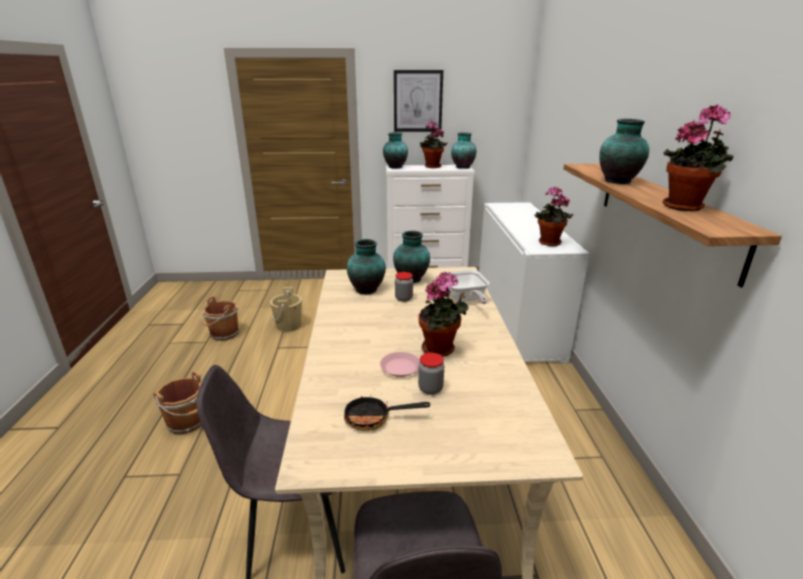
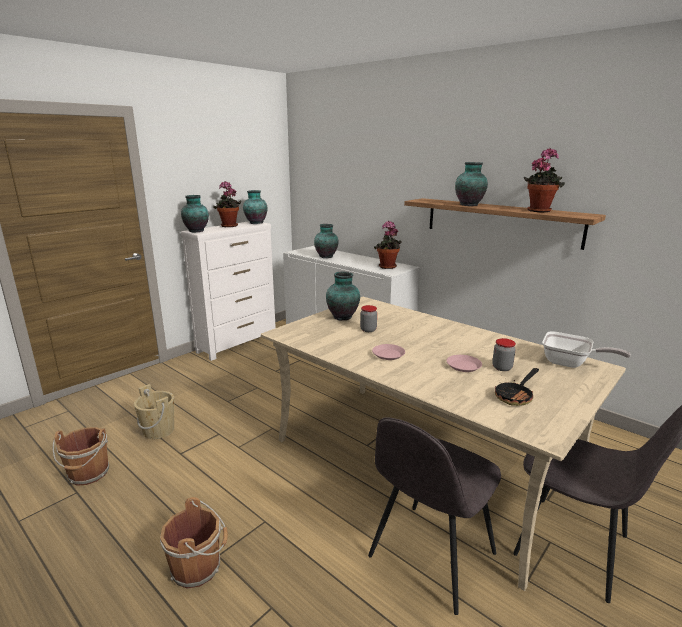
camera: 45 degrees left, 5 degrees down
(367, 290) = (330, 334): vase -> vase (326, 256)
(367, 326) = (388, 354): none -> pink plate
(418, 101) = (201, 163): picture -> none
(441, 350) = (459, 347): potted plant -> none
(465, 300) = (405, 316): frying pan -> frying pan (570, 363)

